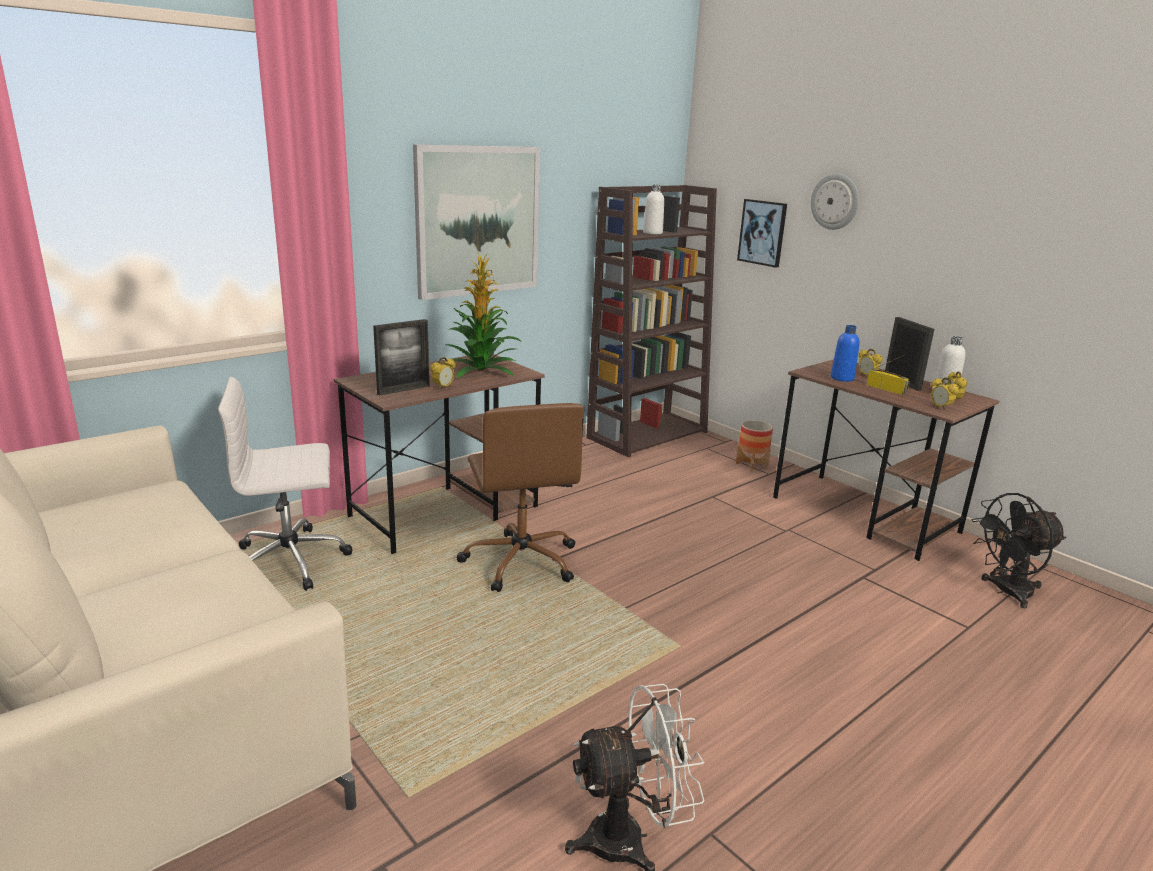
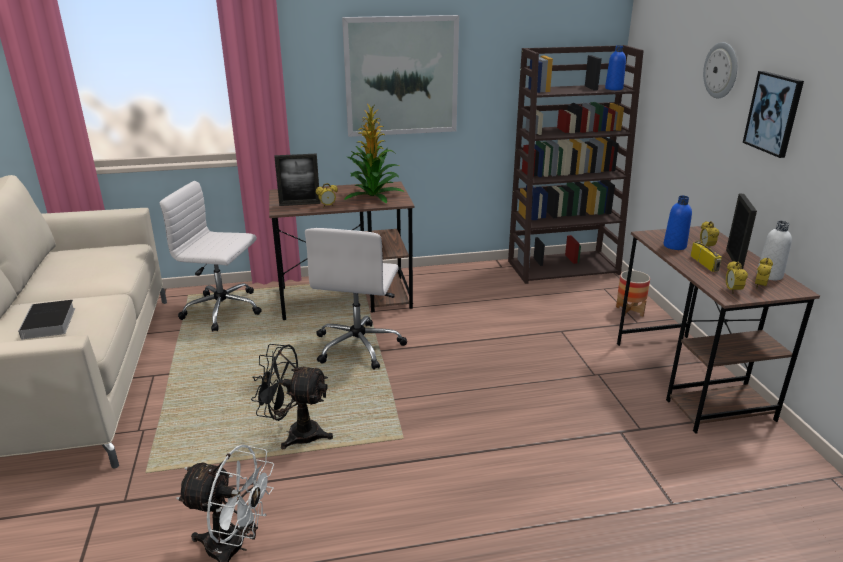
camera: 30 degrees right, 5 degrees up
(179, 613) = (49, 324): none -> book
(521, 561) = (359, 346): brown office chair -> white office chair
(652, 233) = (570, 90): white bottle -> none
(688, 230) = (614, 88): none -> blue bottle
(762, 232) = (671, 95): picture -> picture (773, 113)
(1006, 592) = (756, 487): black fan -> black fan (296, 433)

